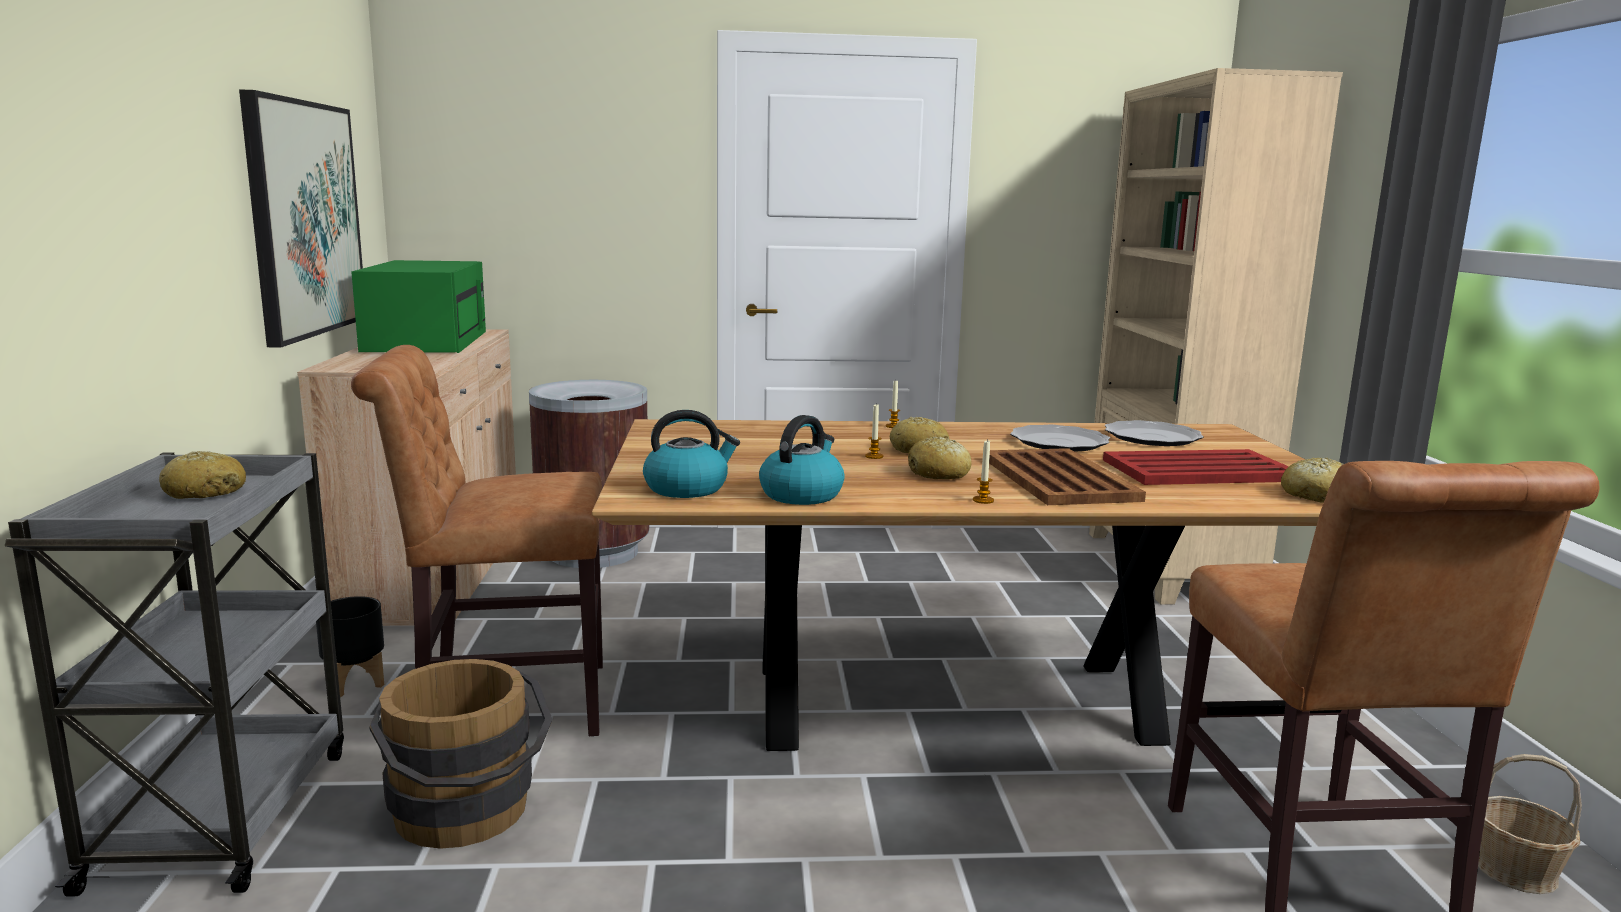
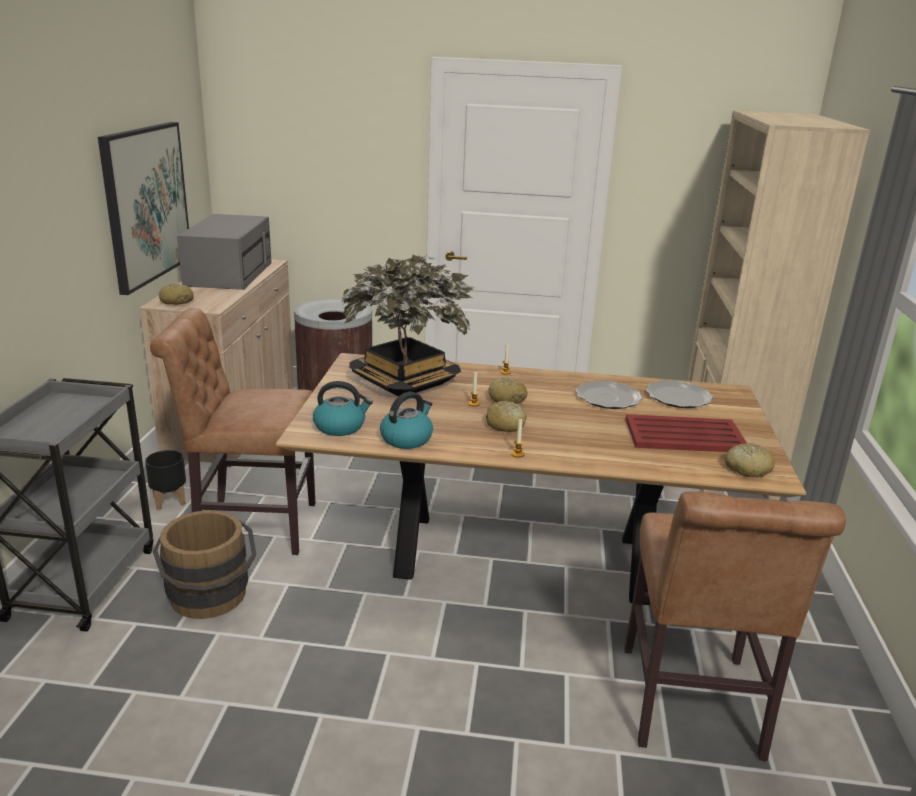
camera: 10 degrees right, 10 degrees up
(205, 492) = (68, 410): bread -> bread (177, 301)
(427, 341) = (229, 273): green microwave -> grey microwave
(753, 441) = (404, 382): none -> potted plant
(1058, 478) = (581, 436): brown tray -> none
(1516, 871) = (829, 724): basket -> none

